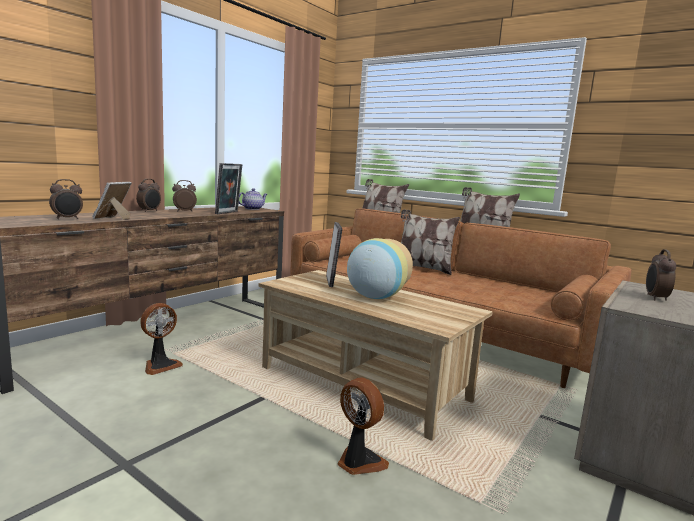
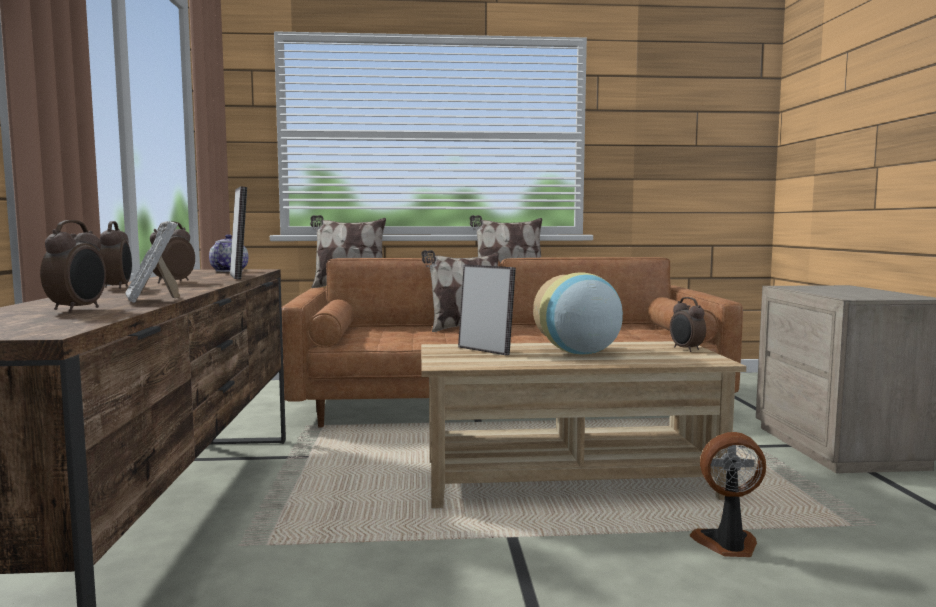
camera: 40 degrees left, 5 degrees down
(160, 365) = (288, 567): fan -> none
(655, 298) = (831, 291): alarm clock -> alarm clock (686, 349)

